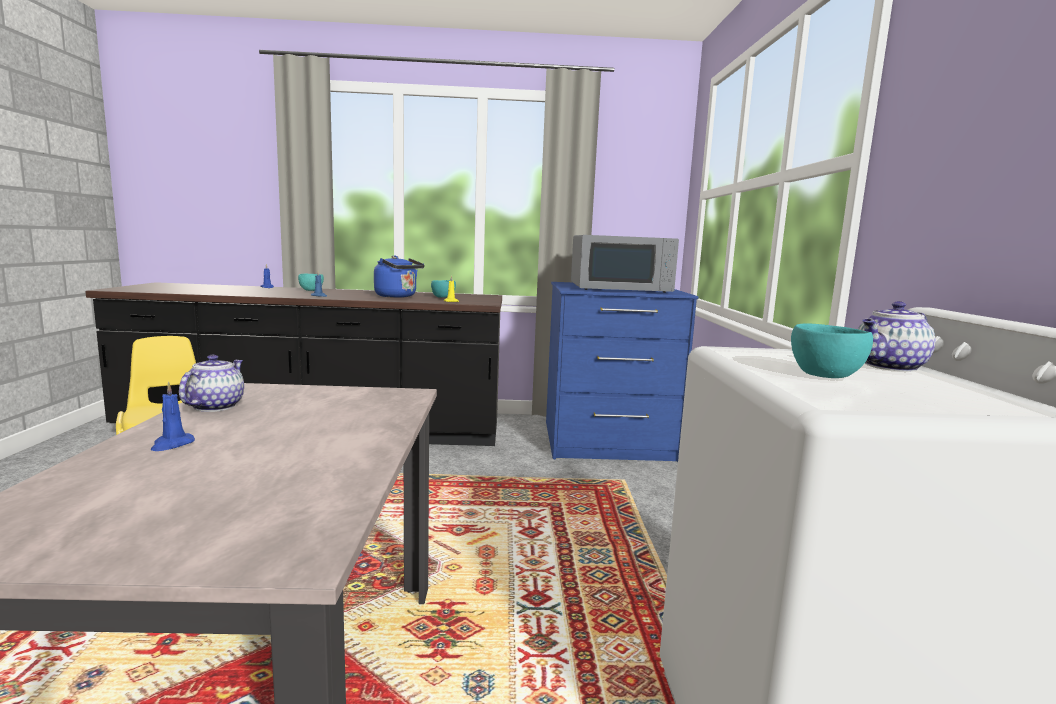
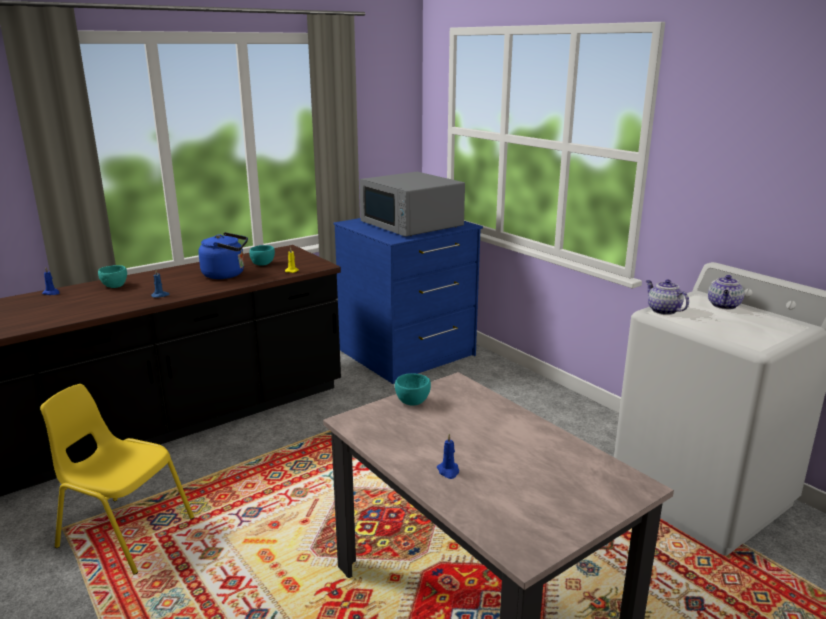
camera: 35 degrees left, 10 degrees up
(215, 406) = (386, 439): teapot -> teapot (662, 310)
(620, 288) = (412, 225): grey microwave -> grey microwave turned 90 degrees clockwise
(828, 376) = (722, 323): turquoise bowl -> turquoise bowl (413, 401)

